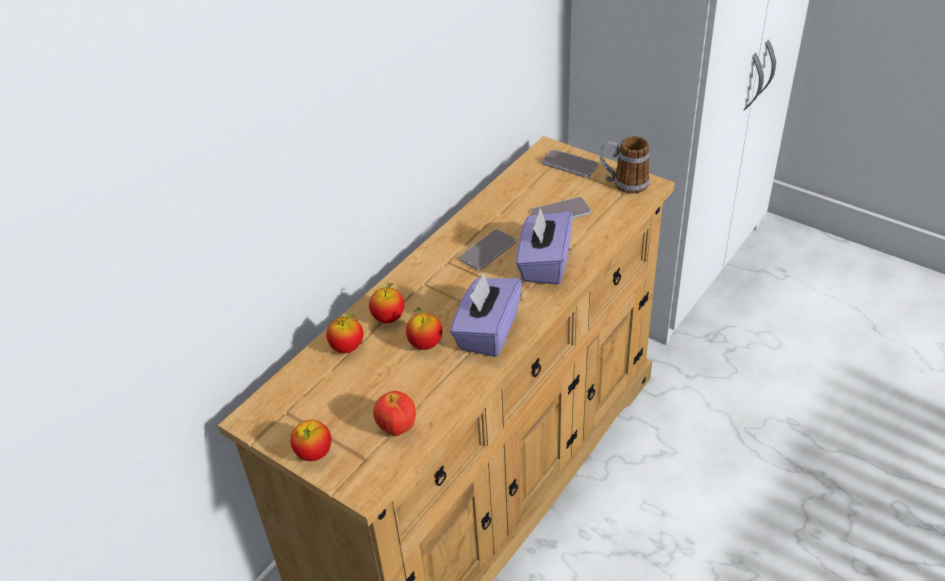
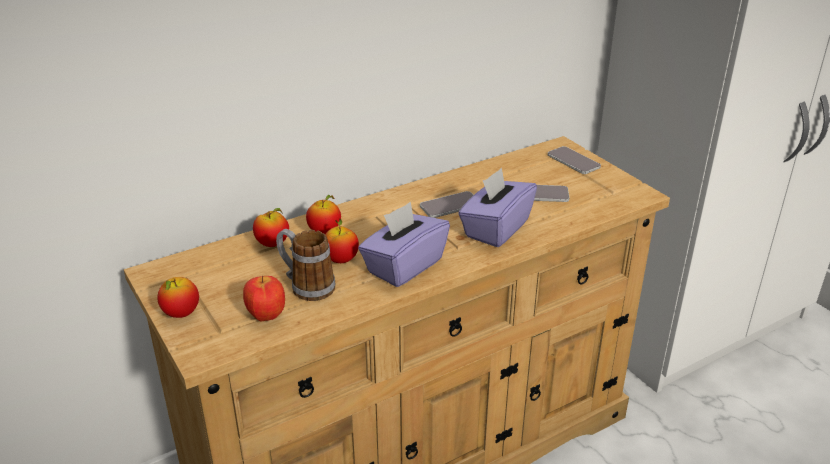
camera: 20 degrees right, 10 degrees down
(623, 183) = (616, 187): mug -> mug (306, 286)

